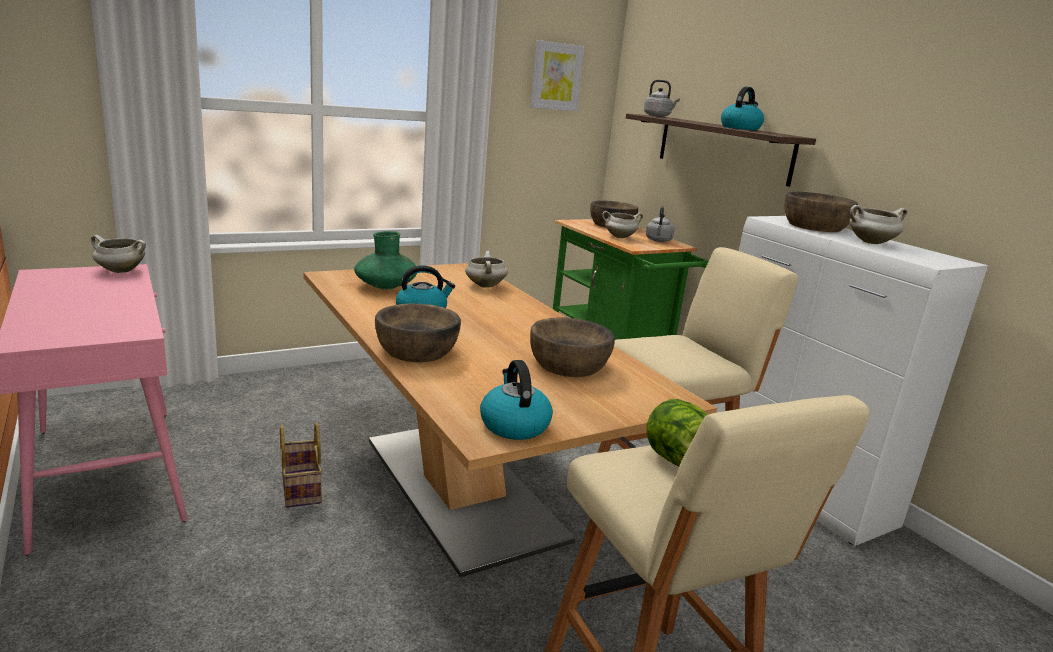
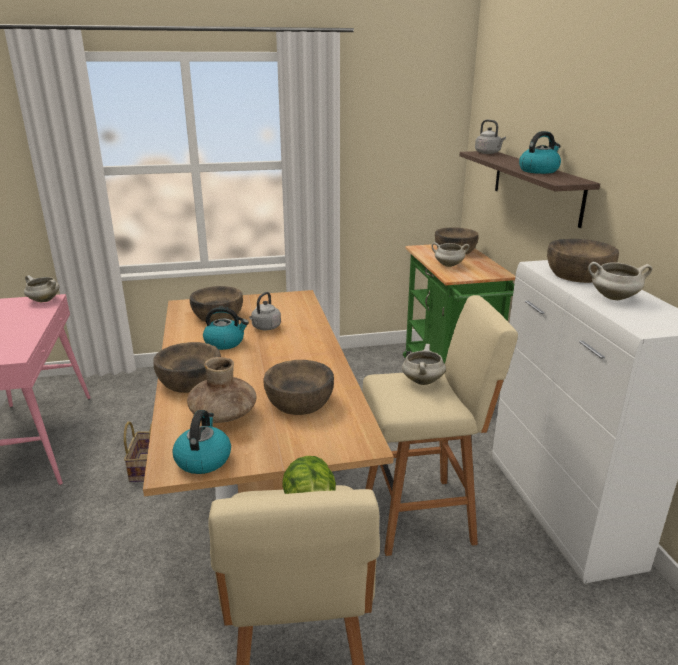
camera: 20 degrees right, 5 degrees up
(385, 286) = (218, 315): green vase -> brown bowl
(484, 285) = (299, 315): white cooking pot -> white cooking pot (422, 381)
(493, 381) = (223, 415): none -> brown vase
(556, 76) = (405, 119): picture -> none
(658, 240) = (484, 269): grey kettle -> grey kettle (265, 328)

